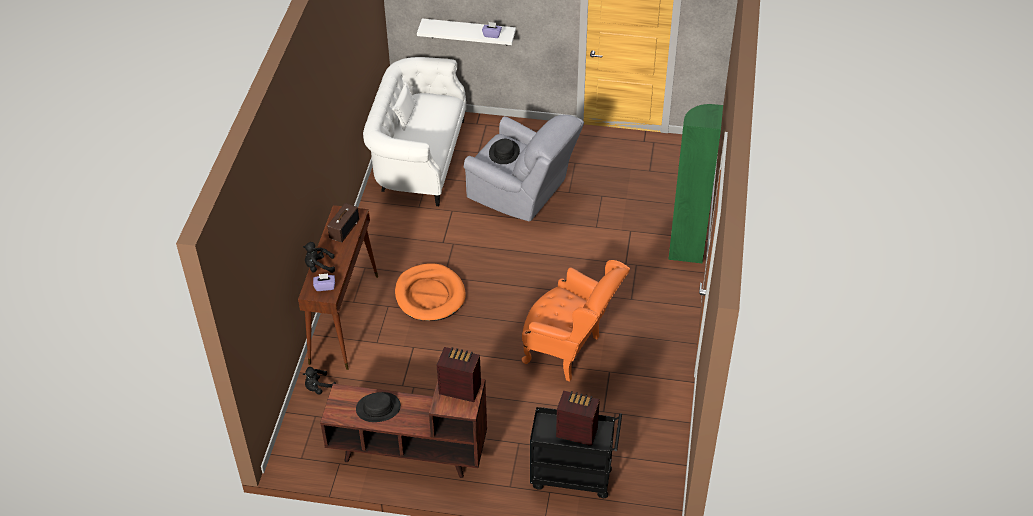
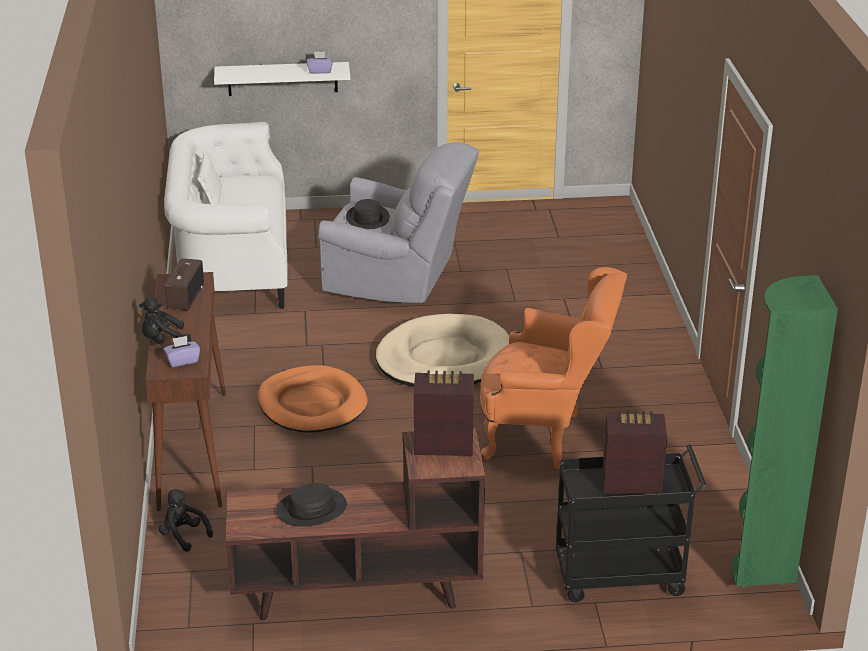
camera: 15 degrees left, 15 degrees down
(318, 387) = (183, 536): black plush toy -> black plush toy turned 90 degrees clockwise
(528, 271) = (444, 358): none -> beige dog bed
(687, 254) = (652, 311): green bookcase -> green bookcase (760, 573)

